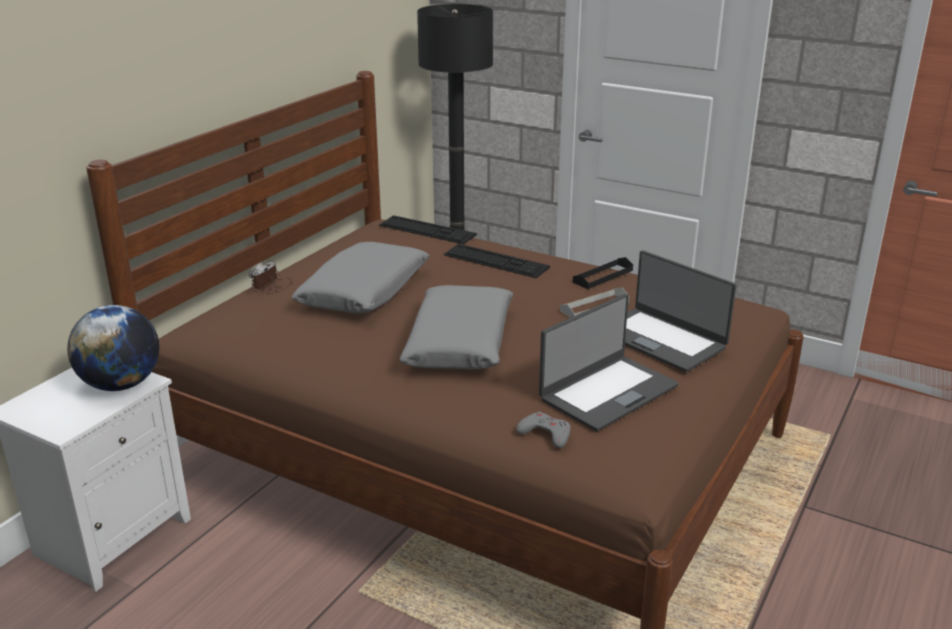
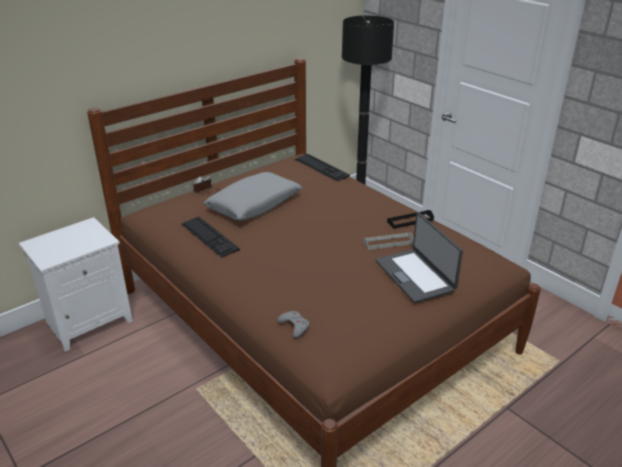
camera: 20 degrees right, 5 degrees up
(121, 384) = (92, 239): globe -> none
(460, 342) = (286, 251): grey pillow -> none
(495, 261) = (348, 197): keyboard -> keyboard (209, 236)
(607, 392) = (352, 306): laptop -> none

